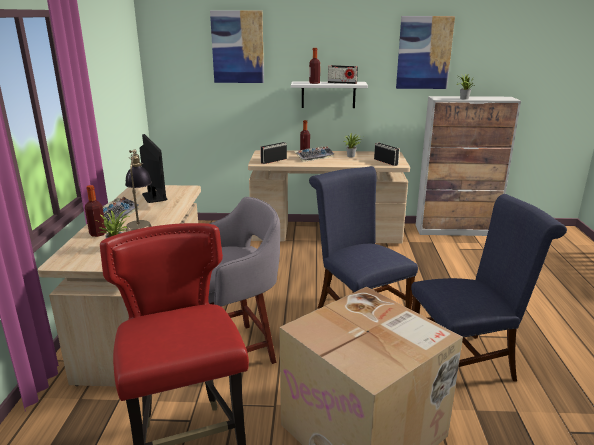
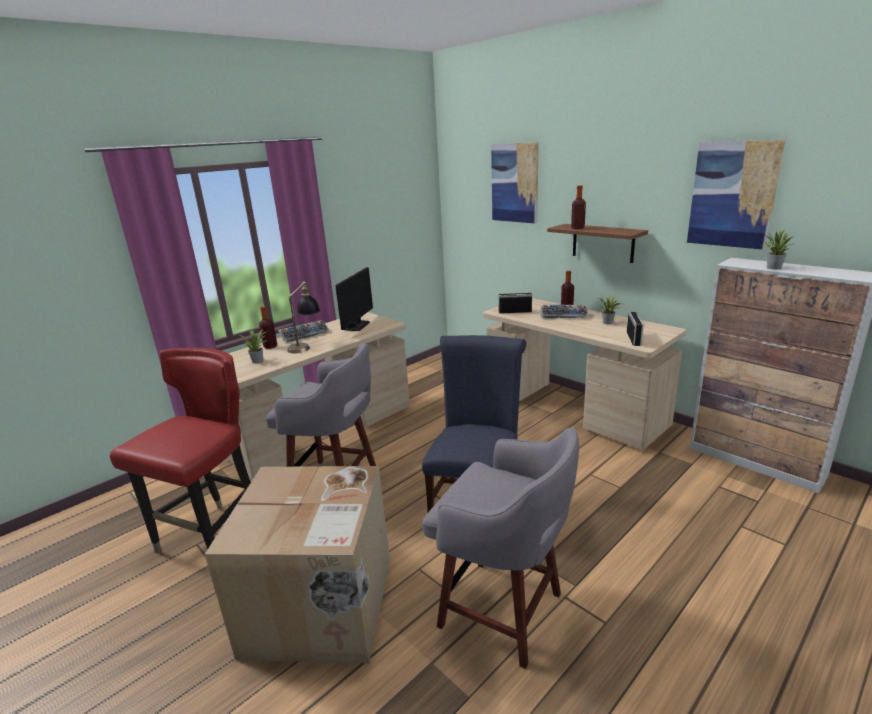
camera: 45 degrees right, 0 degrees up
(328, 94) = (603, 243): white shelf -> brown shelf
(342, 83) = (610, 230): radio -> none
(467, 361) = (505, 612): blue chair -> grey stool

